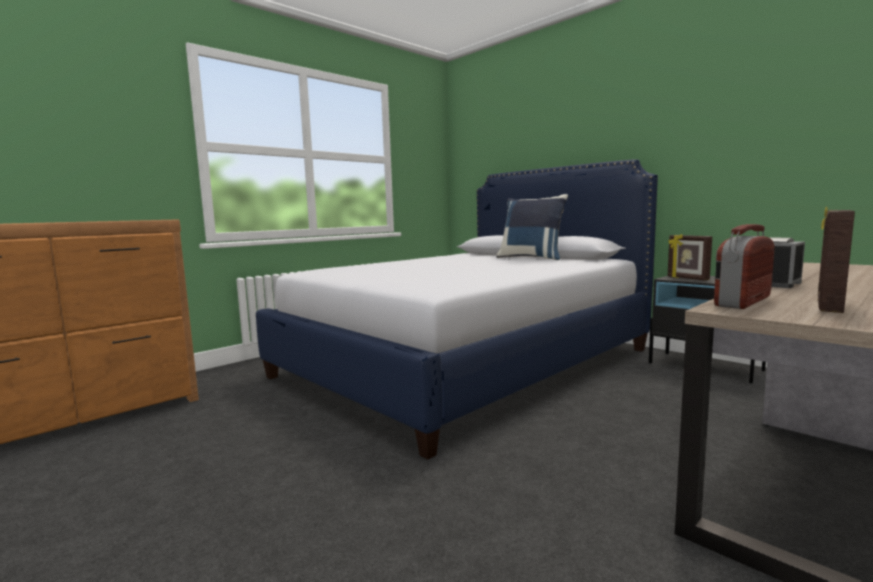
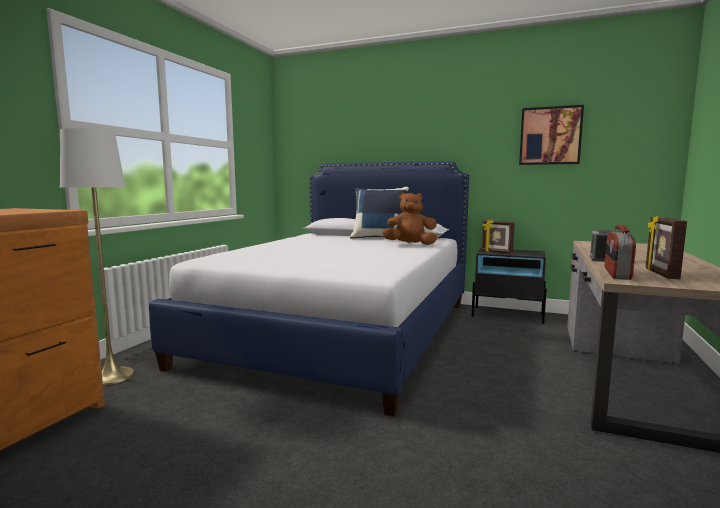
camera: 25 degrees left, 0 degrees up
(227, 377) = (111, 376): none -> white floor lamp
(551, 264) = (410, 244): none -> brown plush toy
(782, 110) = (550, 136): none -> picture

